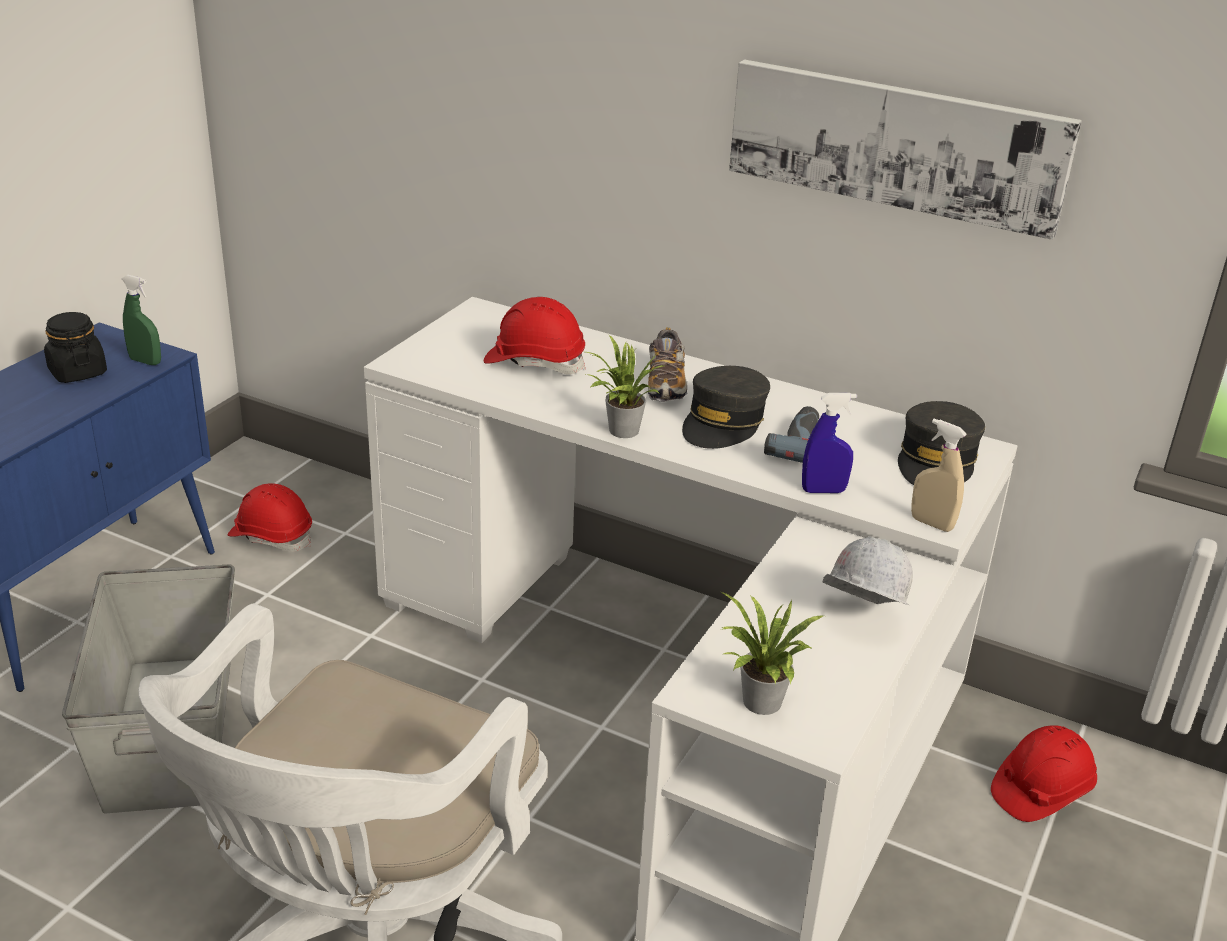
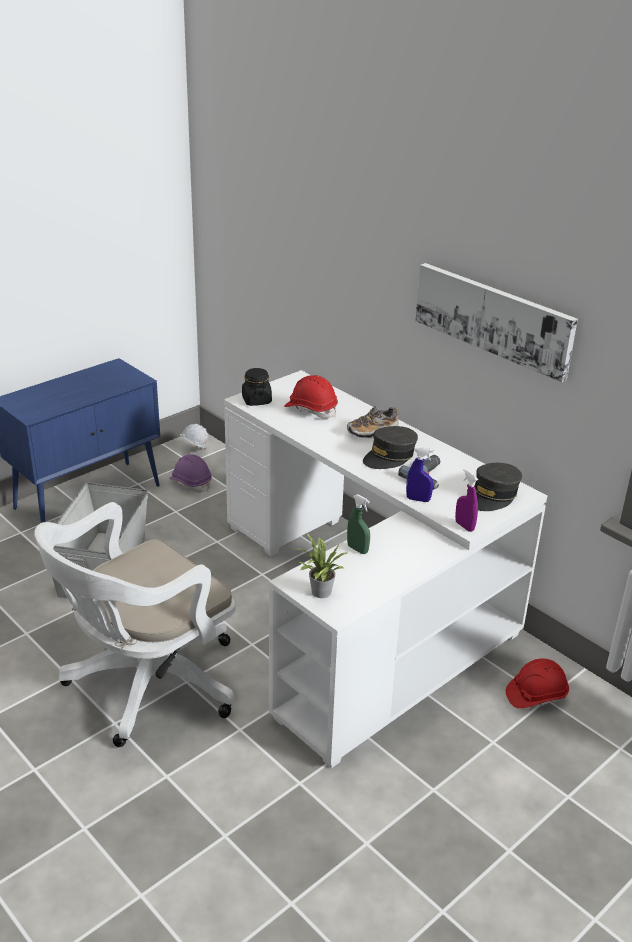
camera: 20 degrees right, 0 degrees up
(77, 372) = (96, 382): black jar -> black jar (256, 400)
(145, 361) = (130, 381): green spray bottle -> green spray bottle (357, 549)
(271, 536) = (191, 483): red hard hat -> purple hard hat
(620, 431) = (332, 452): potted plant -> none
(666, 384) = (372, 432): shoe -> shoe turned 45 degrees clockwise
(858, 620) = (397, 565): white hard hat -> white hard hat (194, 452)
(931, 524) = (464, 526): beige spray bottle -> purple spray bottle

